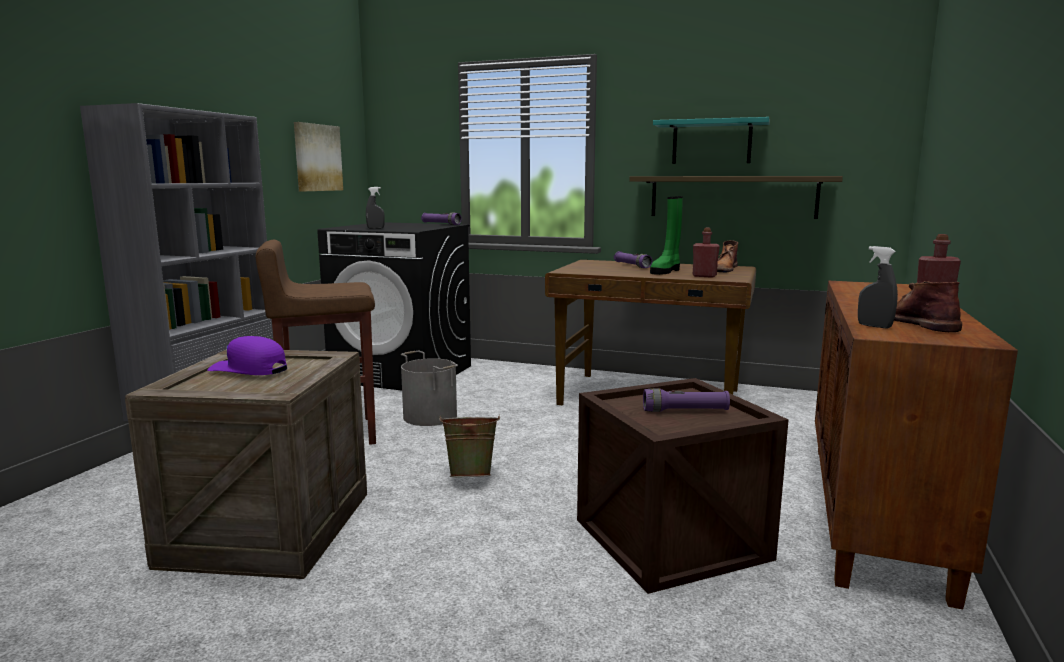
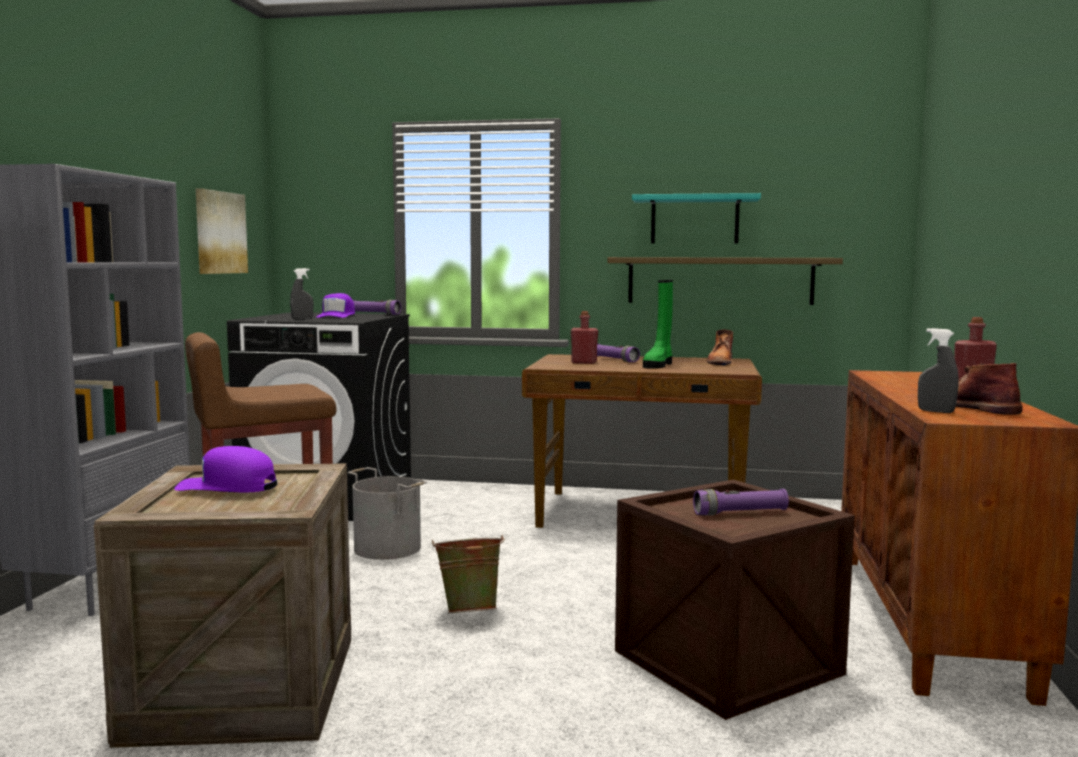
camera: 10 degrees left, 5 degrees down
(407, 226) = (336, 316): none -> purple cap
(704, 276) = (705, 369): red bottle -> red bottle (584, 362)

